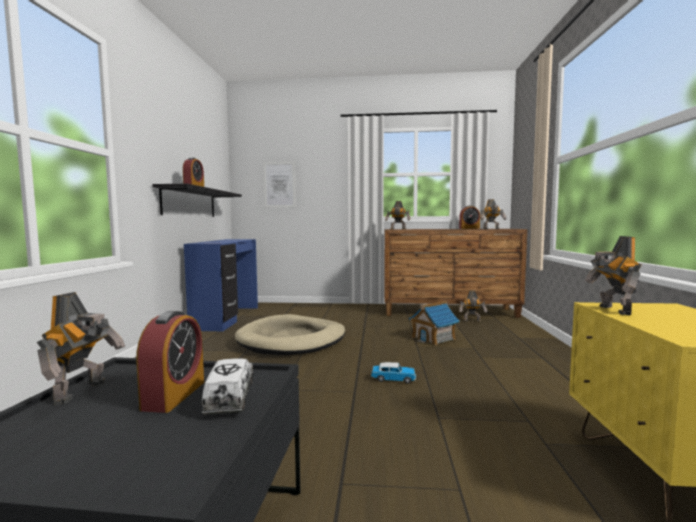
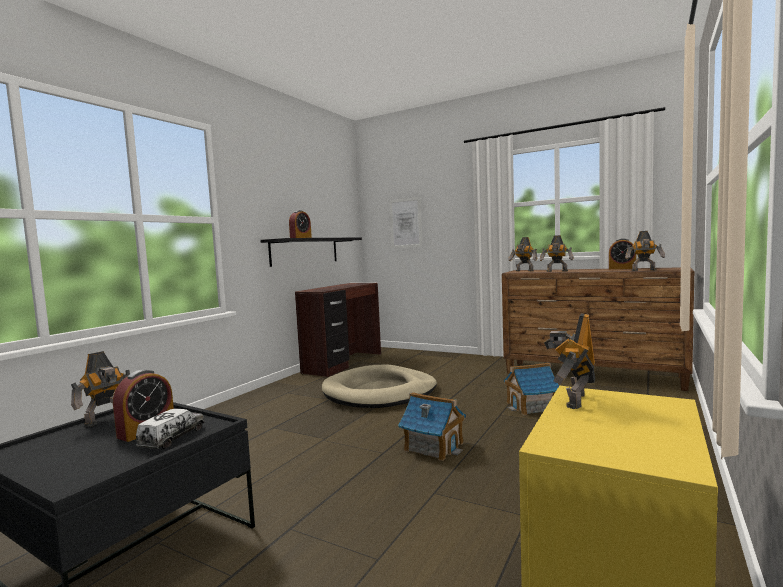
camera: 25 degrees right, 0 degrees up
(227, 318) = (344, 363): blue desk -> brown desk
(393, 379) = (433, 446): toy car -> toy house
(472, 321) = (609, 389): toy robot -> toy robot (557, 271)

